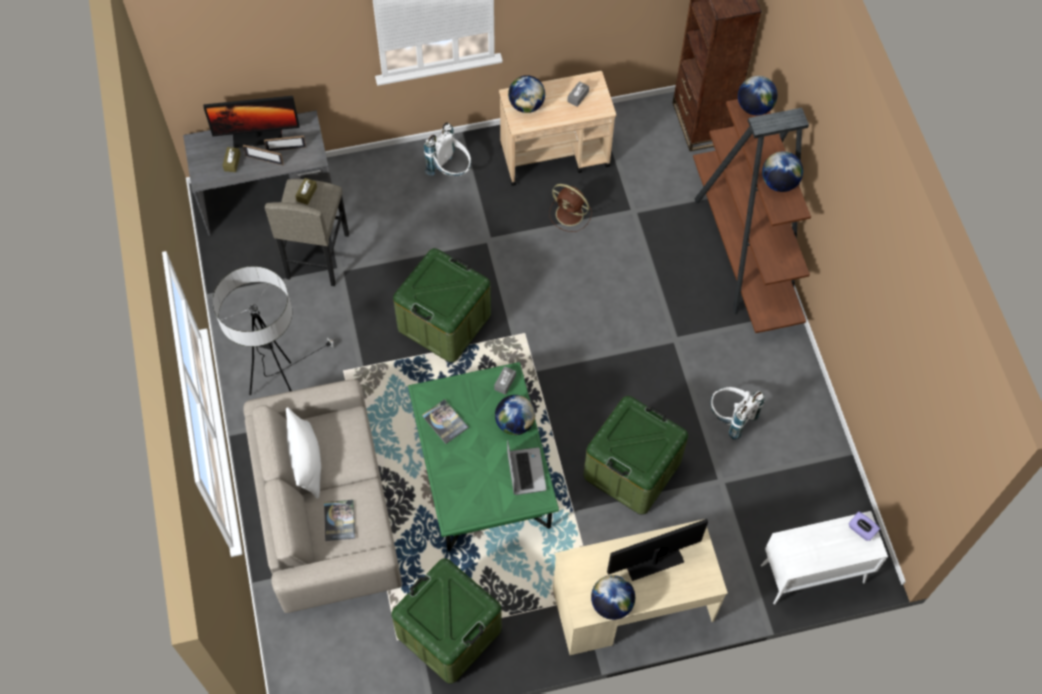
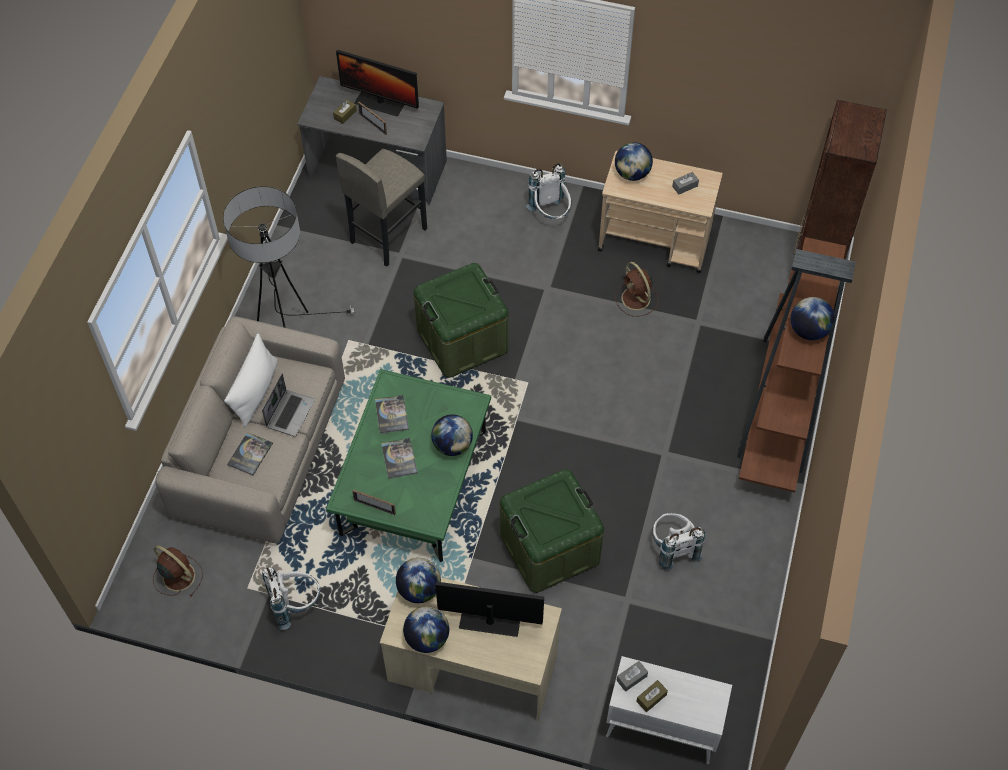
camera: 30 degrees right, 5 degrees down
(286, 149) = (397, 123): picture frame -> picture frame (374, 507)
(306, 194) = (389, 166): brown tissue box -> brown tissue box (651, 698)
(327, 662) = (177, 575): none -> brown fan
(449, 632) = (295, 604): green storage box -> white backpack
(476, 458) = (399, 458): none -> book
(505, 382) = (466, 406): grey tissue box -> grey tissue box (631, 678)
(525, 471) = (434, 491): laptop -> laptop (290, 413)
(754, 107) = (829, 253): globe -> globe (419, 589)
(861, 530) = (710, 697): purple tissue box -> none

